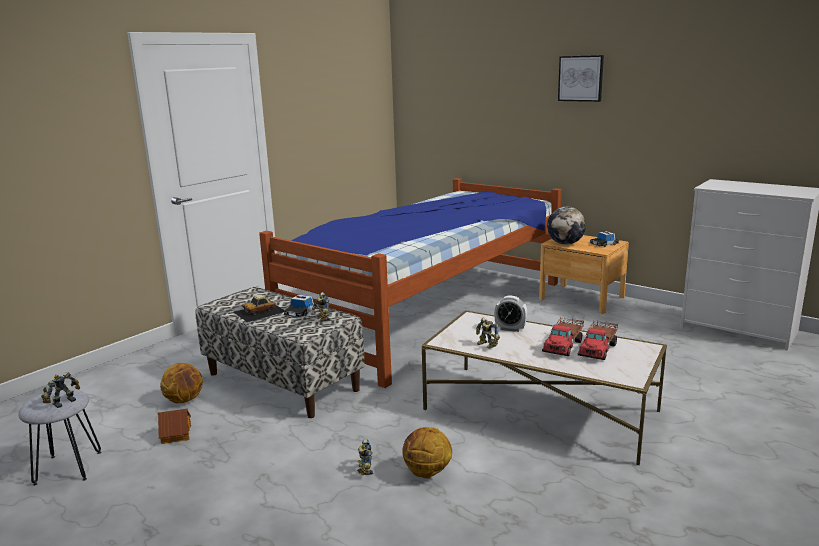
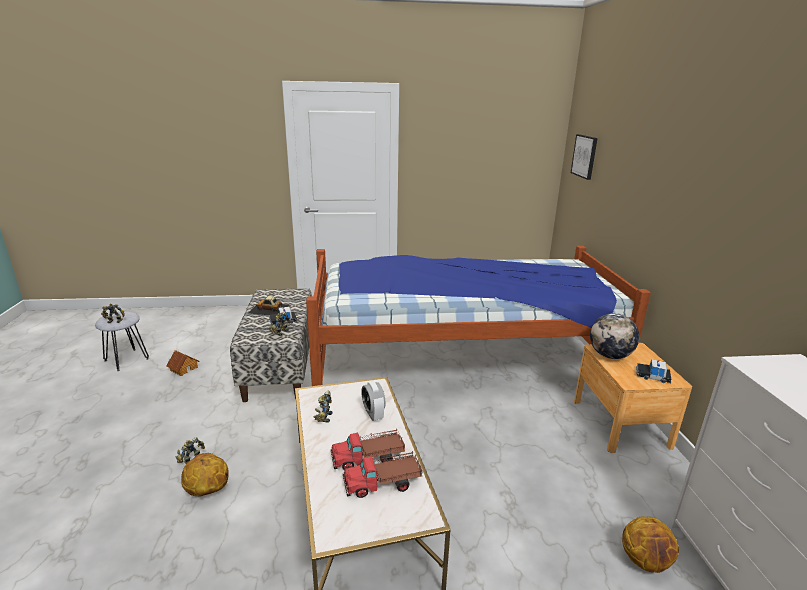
camera: 45 degrees right, 5 degrees up
(185, 400) = (225, 349): basketball -> basketball (645, 561)
(581, 78) = (696, 162): picture -> picture (585, 156)

